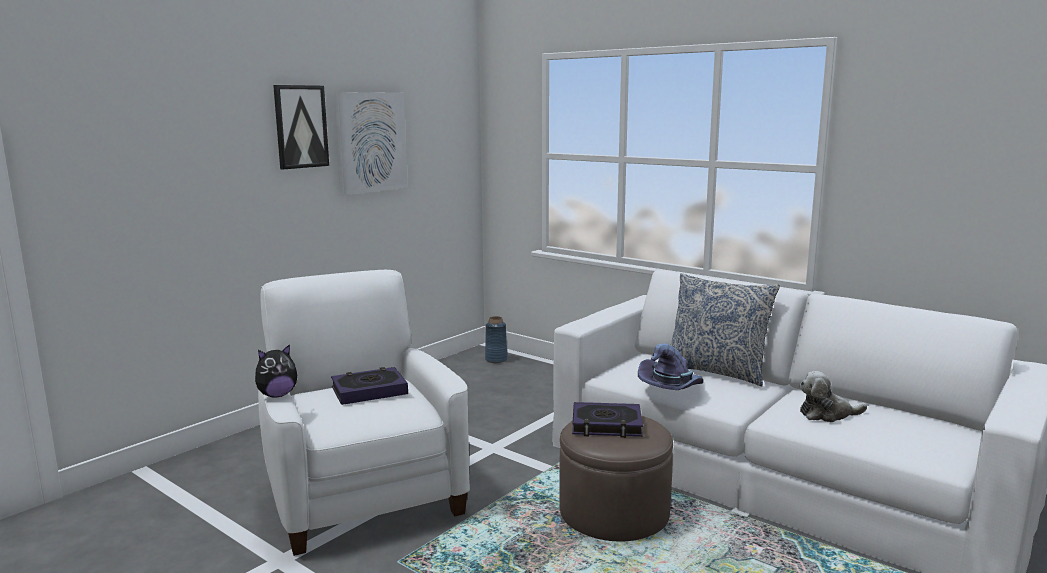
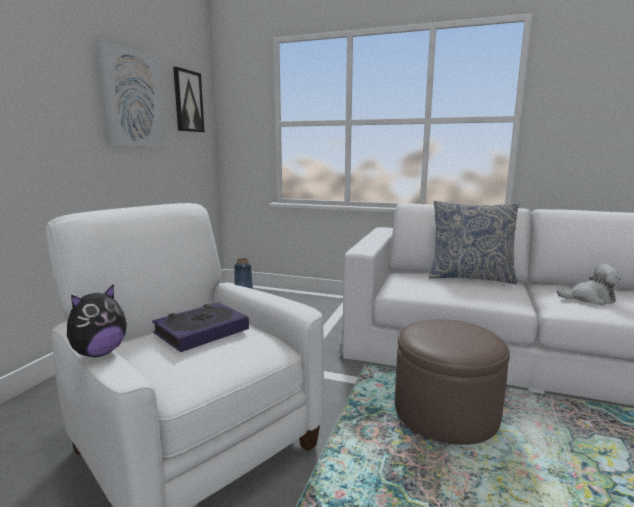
camera: 20 degrees left, 0 degrees up
(300, 126) = (62, 67): picture -> picture (188, 101)
(606, 425) = (441, 333): book -> none
(671, 388) = (458, 293): purple hat -> none
(827, 414) = (590, 299): plush toy -> plush toy turned 150 degrees counterclockwise

